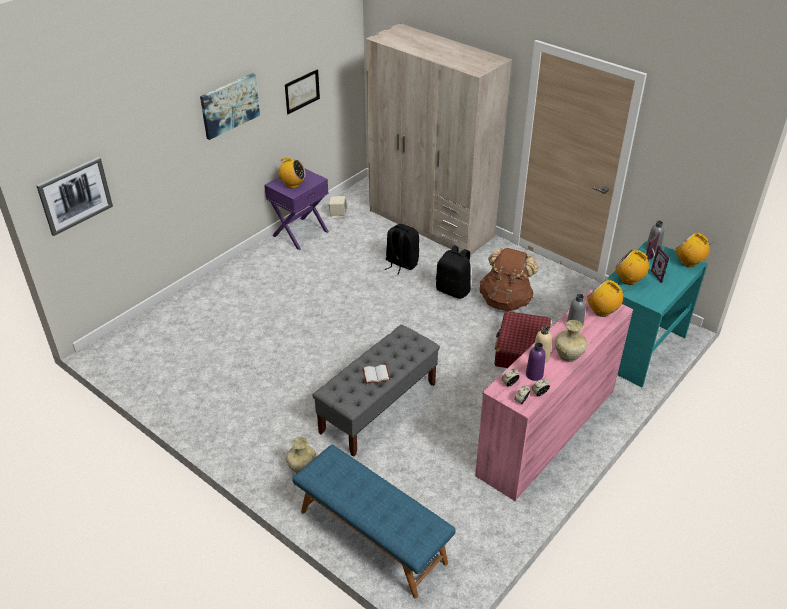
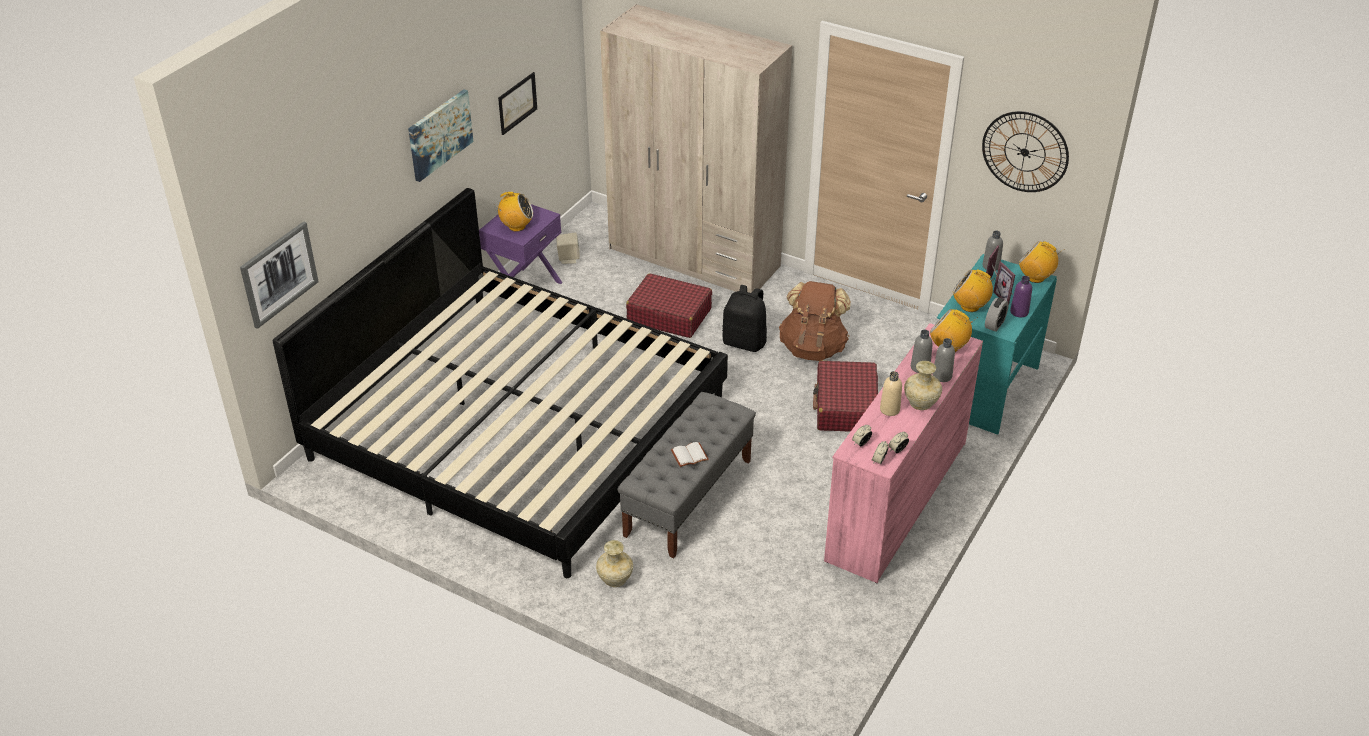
camera: 10 degrees left, 0 degrees up
(264, 336) = (518, 427): none -> bed
(371, 537) = (720, 645): blue bench -> none
(401, 264) = (669, 315): black backpack -> red suitcase
(534, 375) = (887, 430): purple bottle -> purple bottle (1019, 312)
(591, 334) = (942, 376): none -> grey bottle
(647, 297) = (994, 324): none -> alarm clock
(690, 157) = (1025, 152): none -> wall clock

